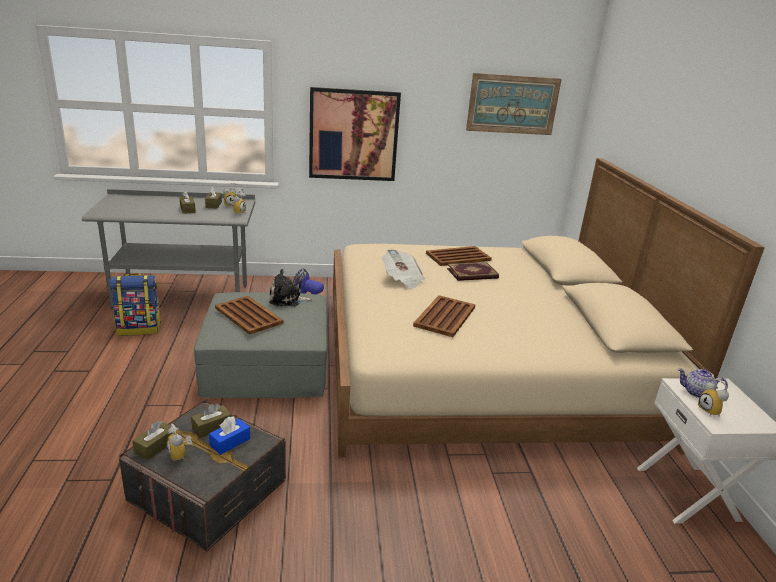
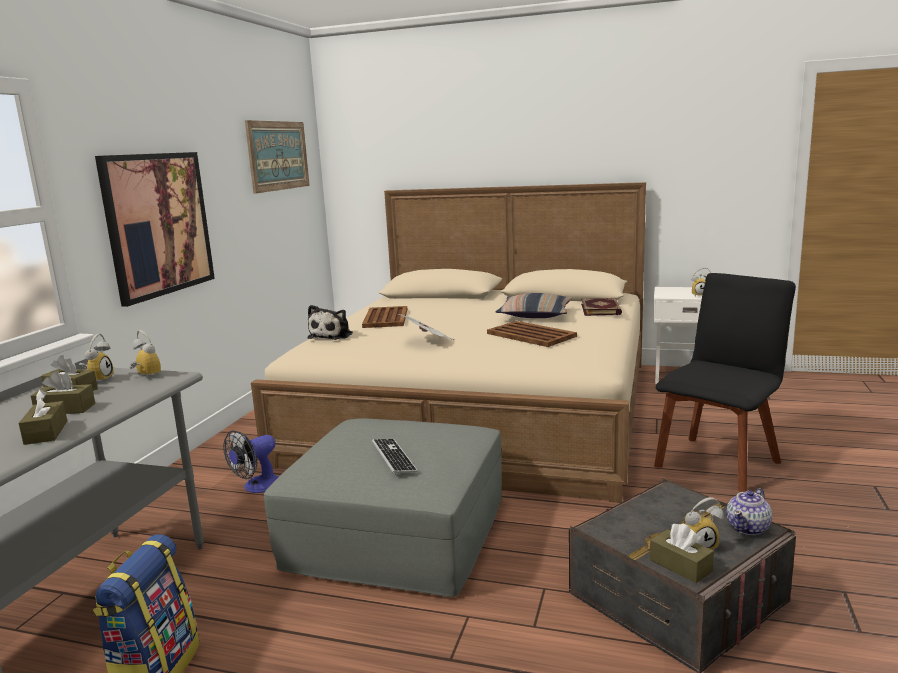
camera: 65 degrees left, 10 degrees down
(212, 427) = (638, 522): brown tissue box -> brown tissue box (46, 432)
(230, 442) = (671, 511): blue tissue box -> none
(248, 315) = (394, 457): brown tray -> keyboard
(287, 300) = (360, 432): plush toy -> plush toy (332, 335)
(447, 518) = (719, 462): none -> black chair
(472, 274) = (436, 318): book -> book (601, 309)
(515, 313) = (535, 315): none -> pillow
(697, 393) = (675, 294): teapot -> teapot (748, 527)

